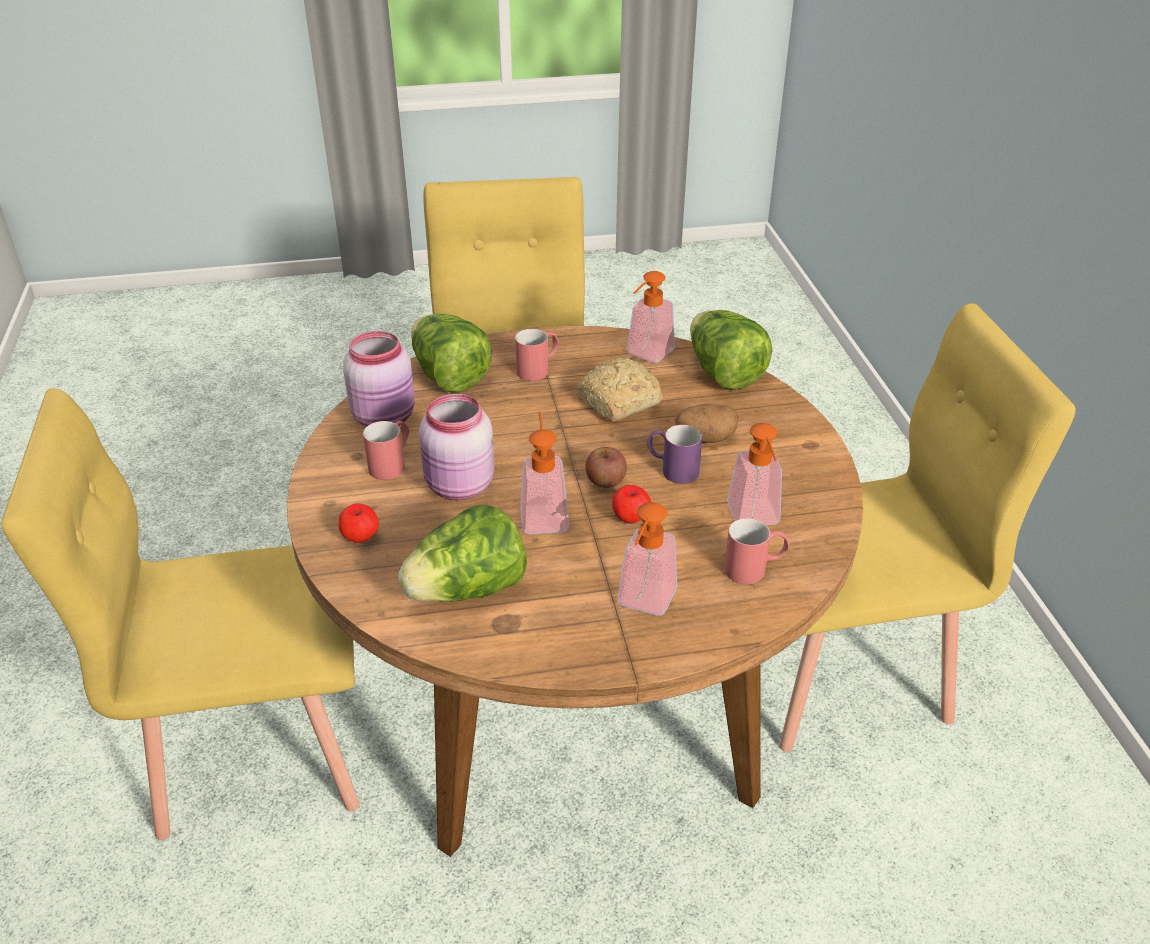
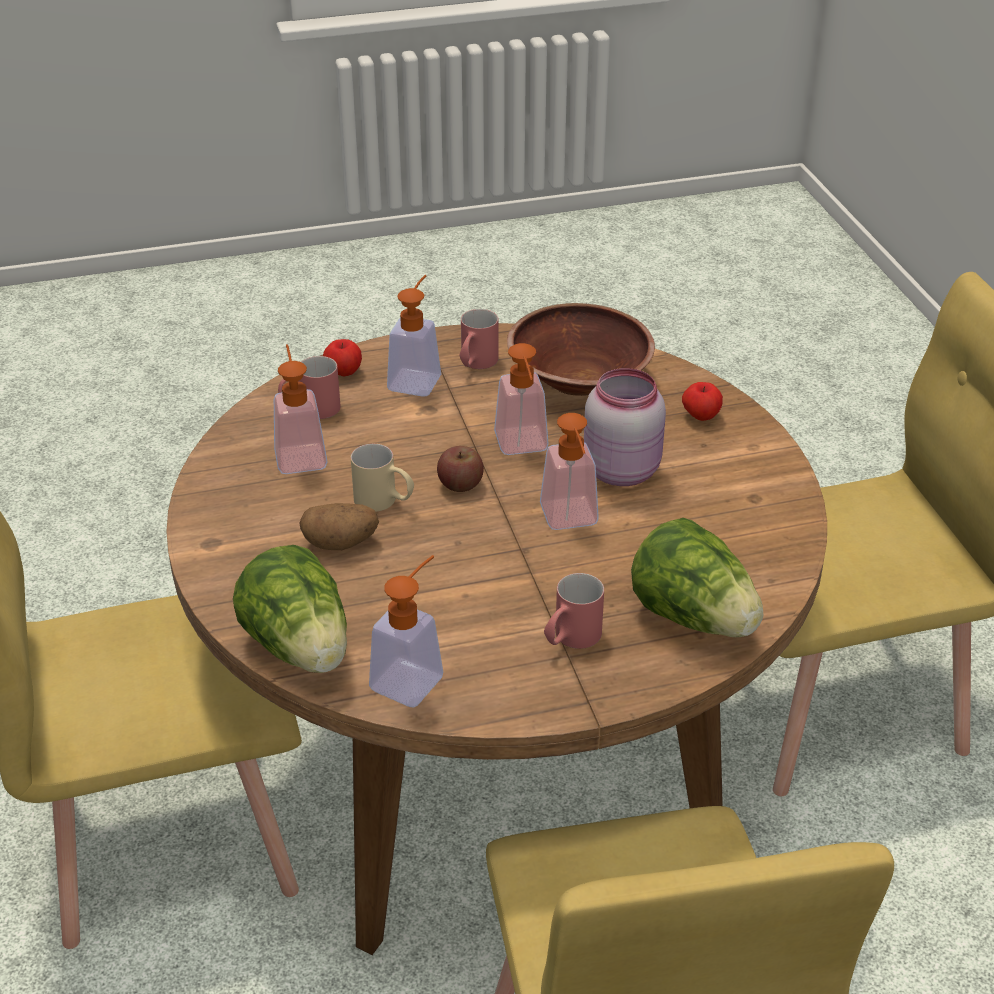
camera: 175 degrees right, 0 degrees up
(386, 418) = (747, 549): pink jar -> none
(392, 463) = (708, 491): red mug -> red mug (475, 364)
(468, 590) = (578, 379): lettuce -> brown bowl
(516, 445) = (571, 521): none -> soap dispenser
(617, 403) = (453, 588): bread -> none
(630, 518) = (431, 448): apple -> apple (344, 372)
(672, 469) = (384, 502): purple mug -> beige mug

